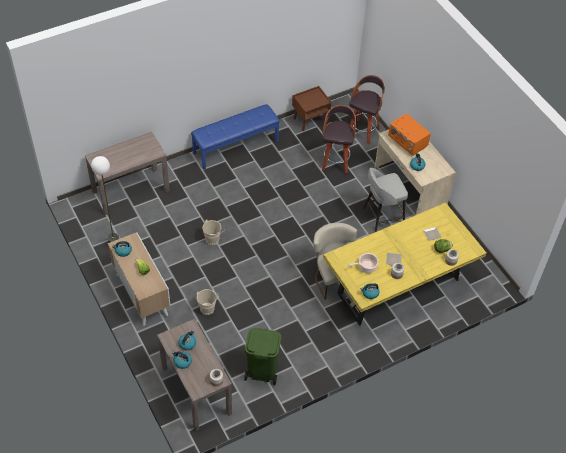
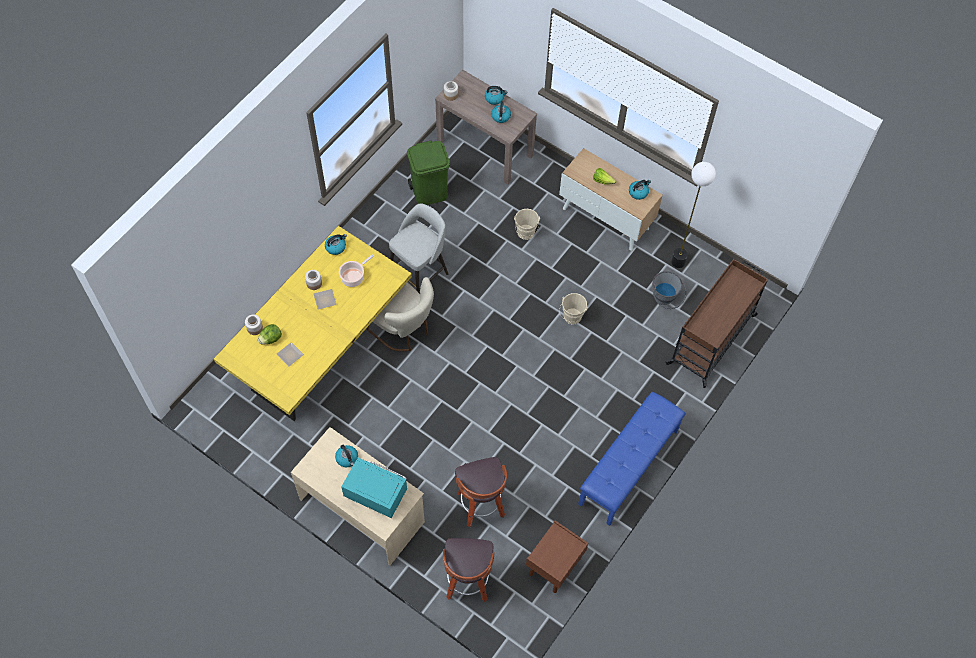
camera: 155 degrees right, 10 degrees up
(131, 191) = (712, 338): brown console table -> brown cart
(142, 224) = (665, 300): none -> grey bucket
(382, 216) = (381, 443): grey stool -> grey stool (420, 273)
(407, 143) = (375, 493): orange microwave -> turquoise microwave

